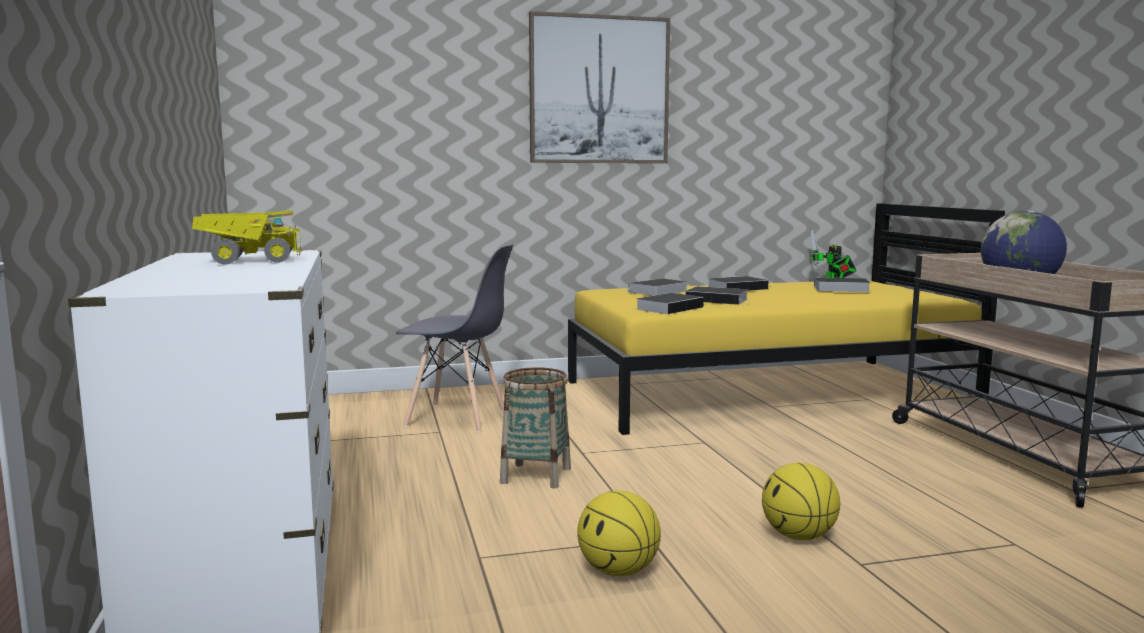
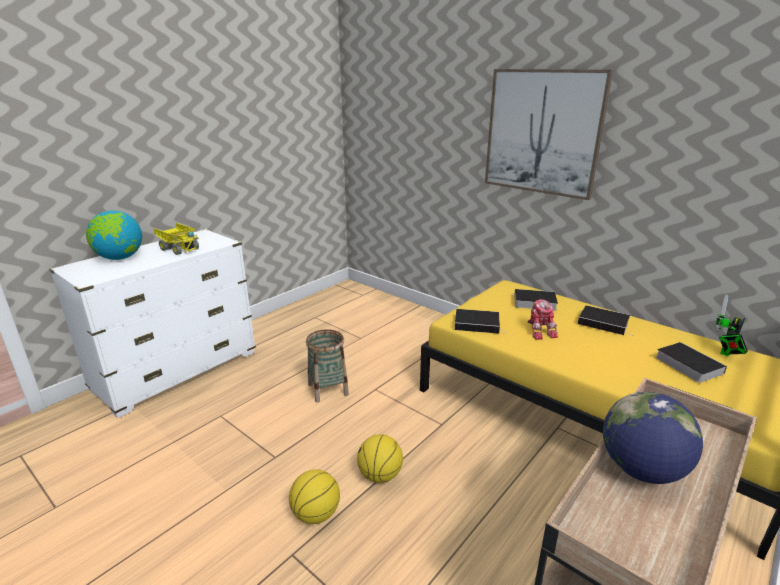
camera: 55 degrees right, 15 degrees up
(181, 275) = (120, 258): none -> globe
(457, 418) = (385, 333): grey chair -> none
(618, 571) = (228, 462): basketball -> basketball (380, 475)
(719, 300) = (540, 330): book -> toy robot

